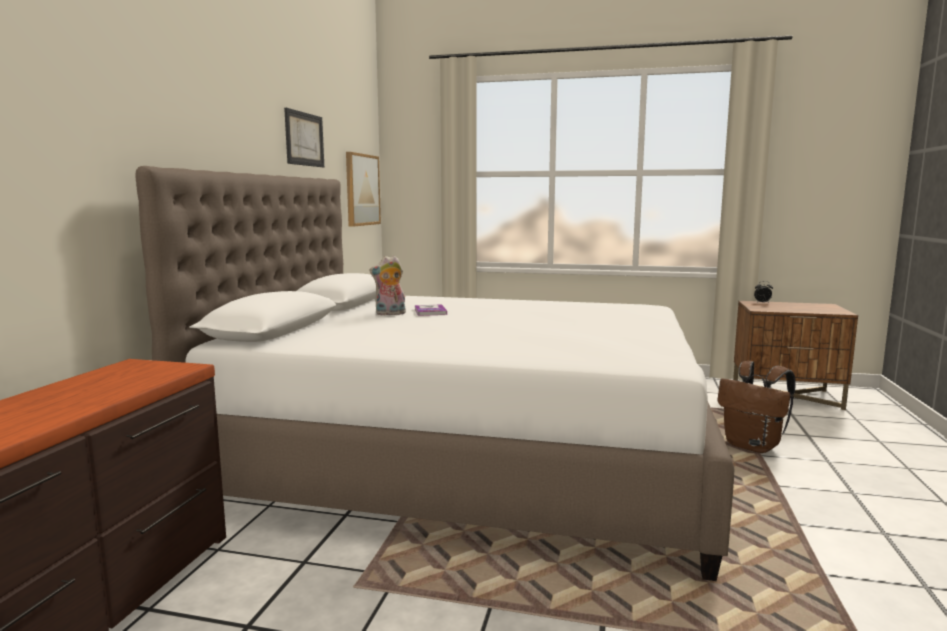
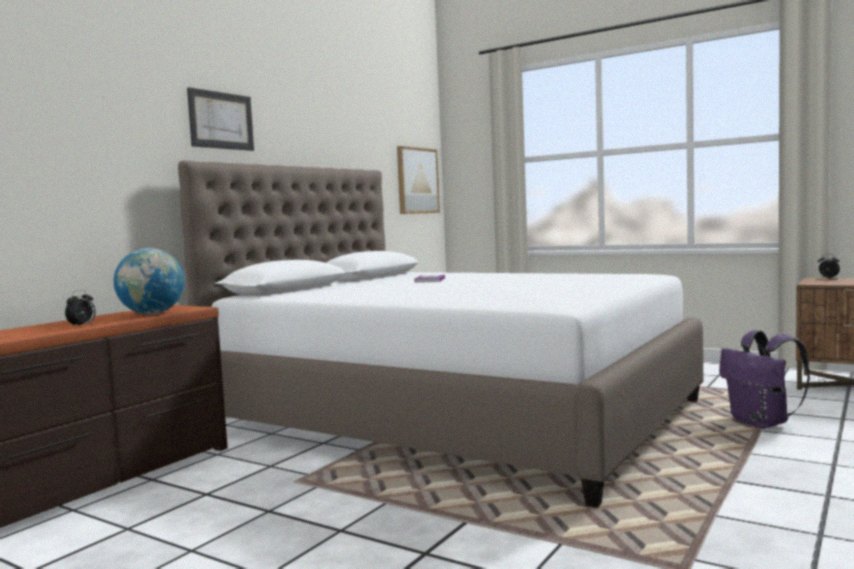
camera: 20 degrees right, 5 degrees down
(42, 419) = (82, 326): none -> alarm clock
(131, 383) = (152, 314): none -> globe
(304, 139) = (347, 136): picture -> picture (221, 120)
(390, 314) = (392, 281): plush toy -> none
(753, 446) = (762, 423): brown backpack -> purple backpack

